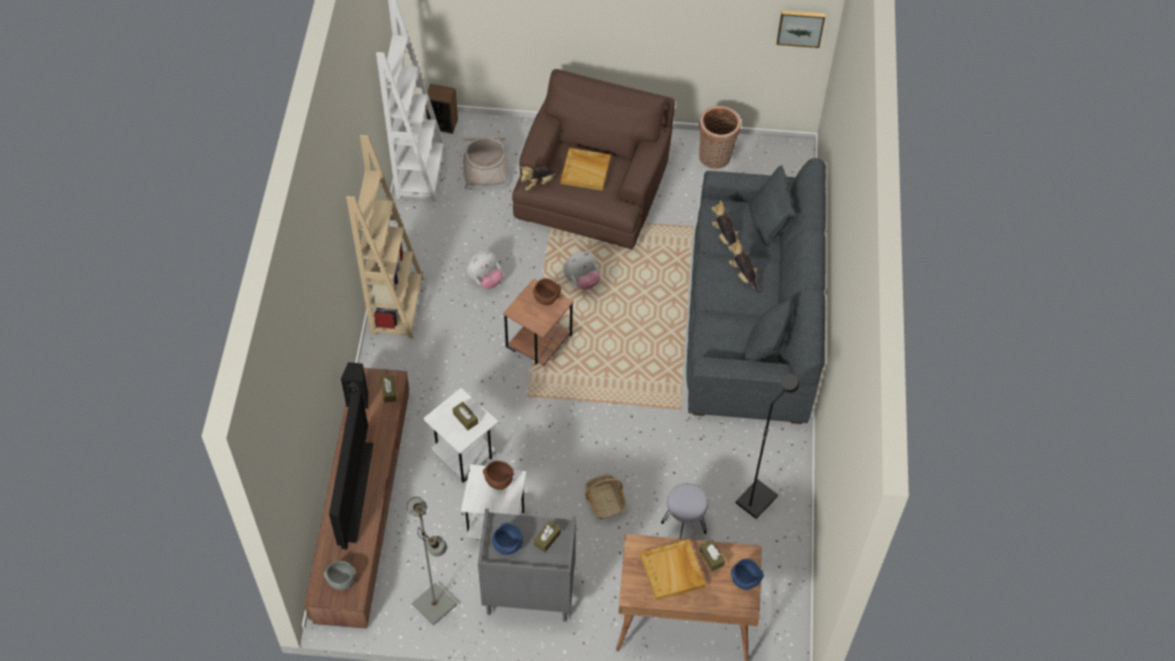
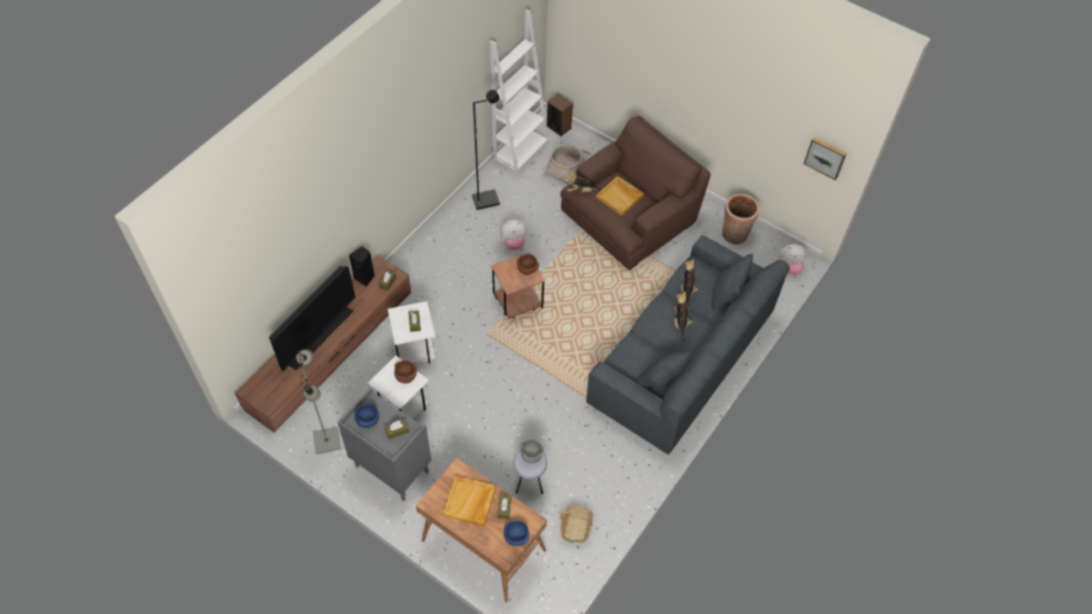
camera: 30 degrees right, 0 degrees up
(341, 581) = (268, 390): grey bowl -> grey bowl (531, 455)
(397, 306) = (443, 232): beige bookcase -> none
(582, 281) = (579, 275): plush toy -> plush toy (789, 267)
(604, 501) = (487, 433): basket -> basket (576, 527)
(756, 499) = (595, 489): black floor lamp -> black floor lamp (486, 200)

